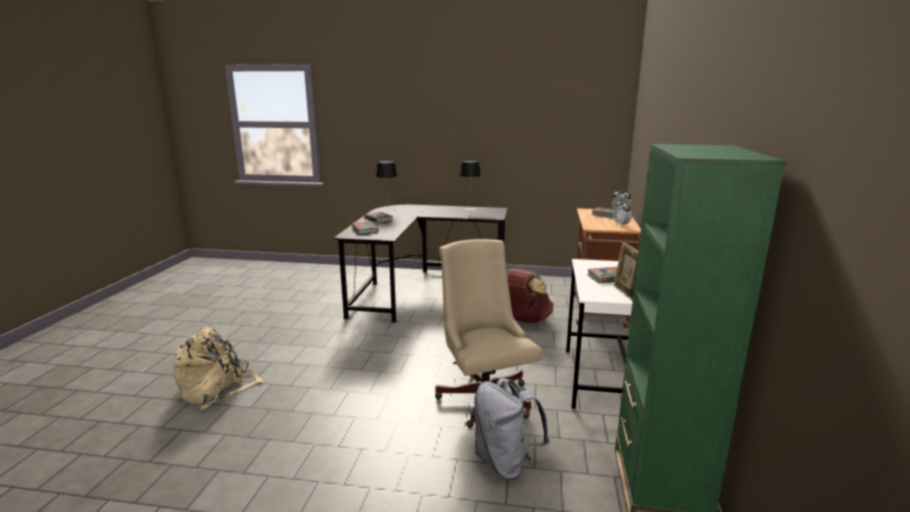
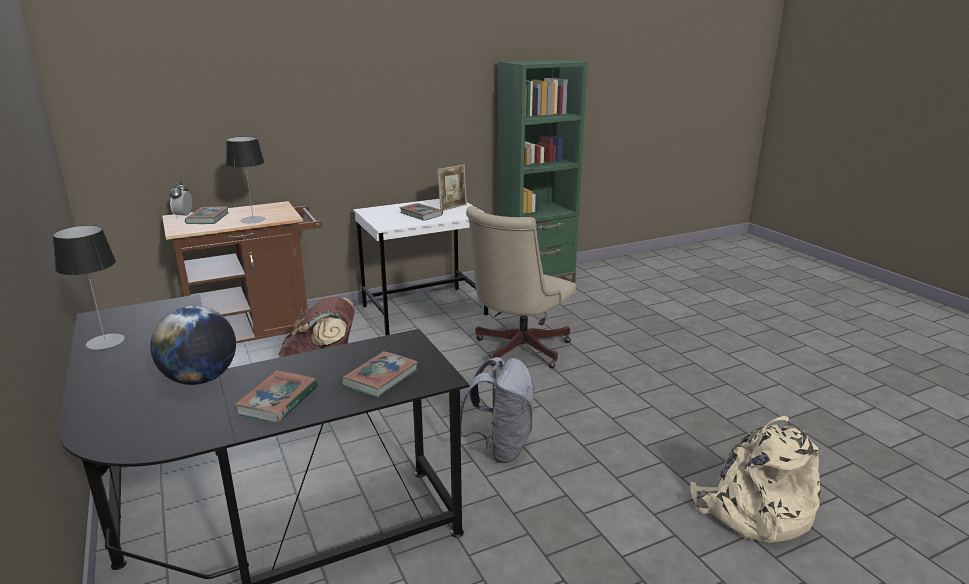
camera: 125 degrees left, 5 degrees up
(388, 210) = (158, 432): table lamp -> table lamp (253, 220)
(413, 214) = (200, 379): none -> globe
(505, 463) = (583, 321): grey backpack -> grey backpack (499, 448)
(621, 225) = (263, 209): alarm clock -> none

